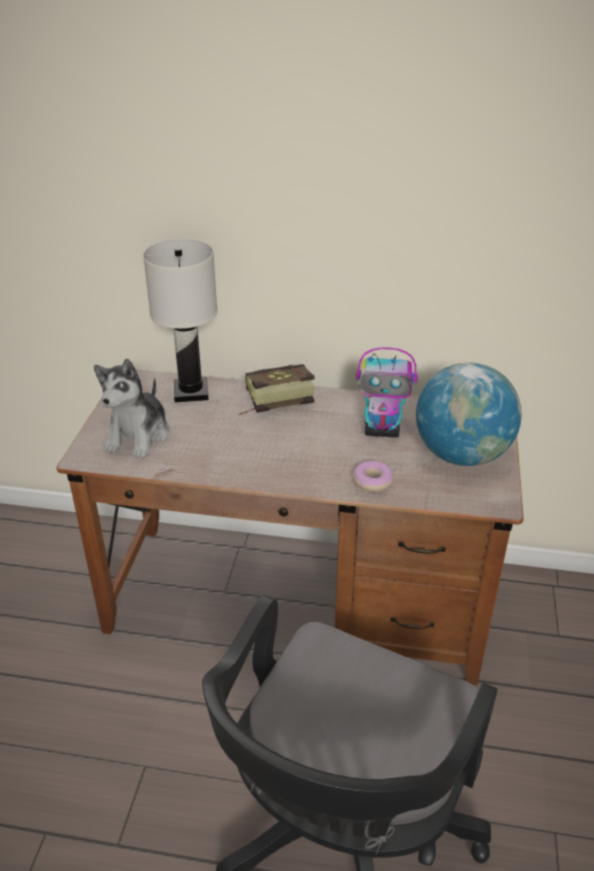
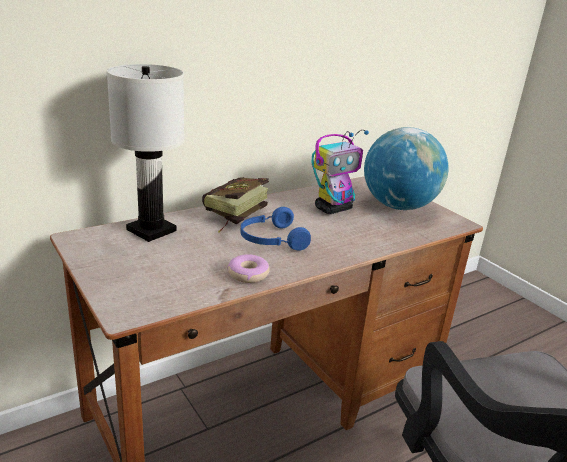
camera: 45 degrees left, 10 degrees down
(139, 435) = (155, 276): plush toy -> none
(270, 440) = (271, 240): none -> blue headphones
(372, 481) = (379, 238): donut -> donut (248, 274)

